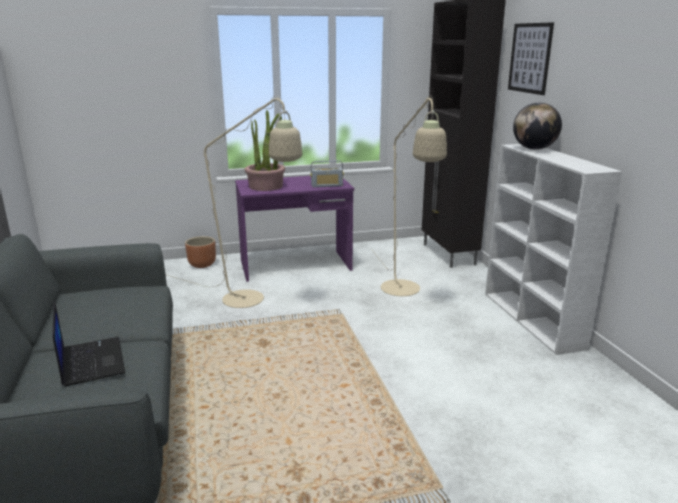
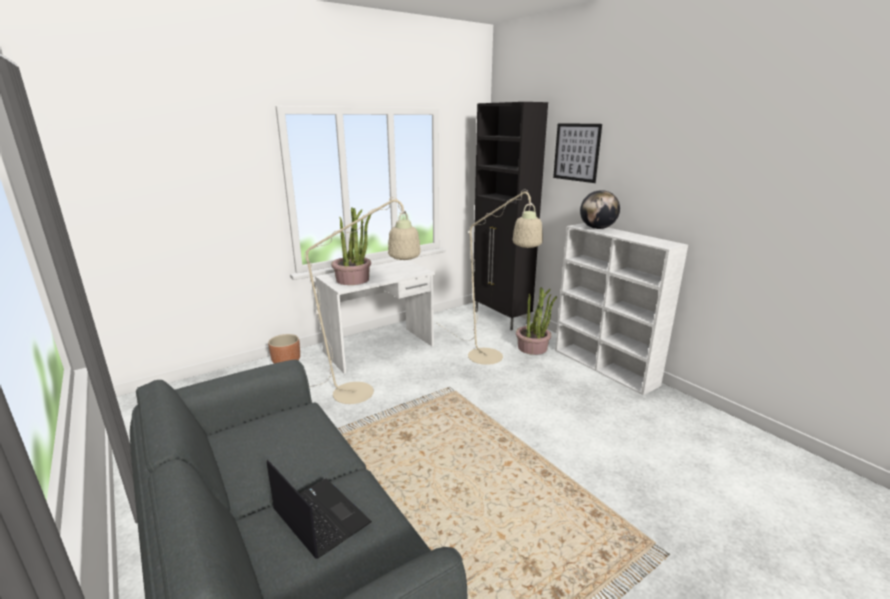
camera: 20 degrees left, 0 degrees up
(296, 266) = (380, 349): purple desk -> white desk
(327, 185) = (408, 272): radio -> none
(460, 288) = (532, 348): none -> potted plant

